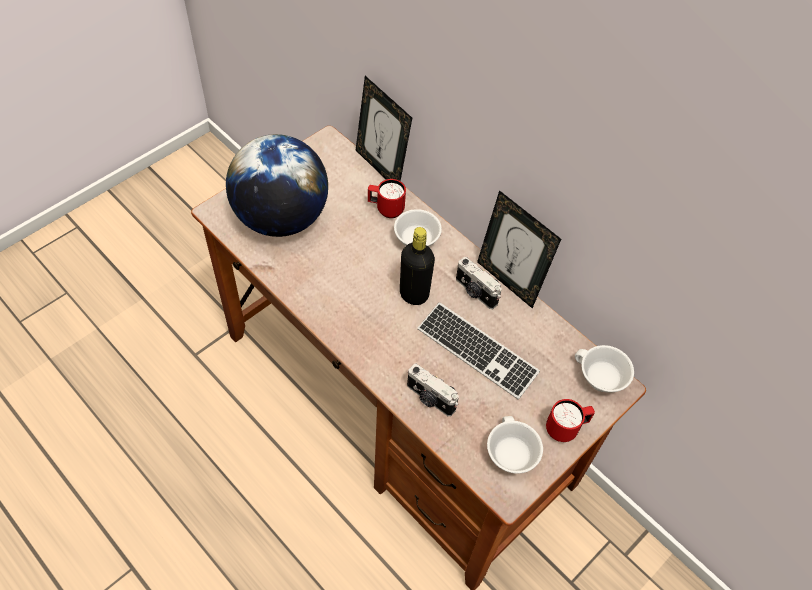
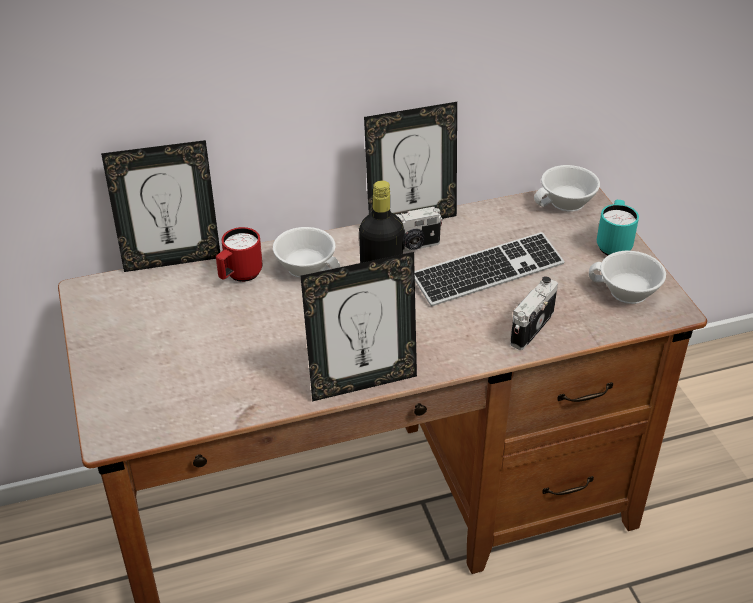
camera: 60 degrees left, 15 degrees down
(281, 218) = (177, 372): globe -> none
(320, 317) = (362, 382): none -> picture frame
(430, 398) = (529, 327): camera -> camera turned 150 degrees clockwise
(565, 428) = (613, 244): red mug -> turquoise mug

